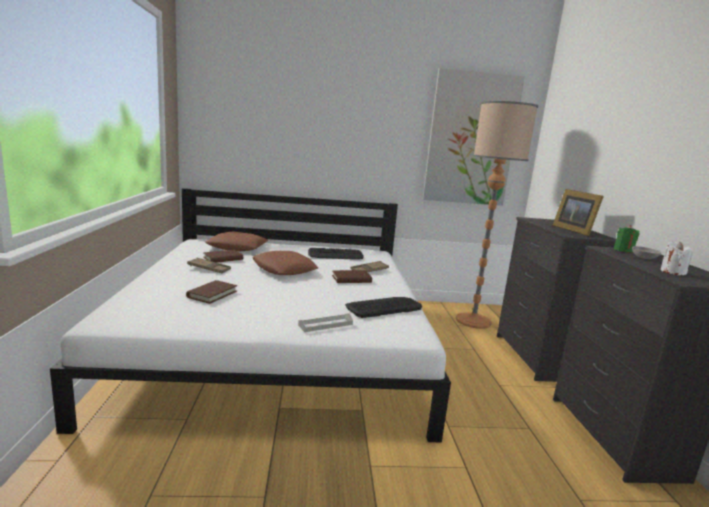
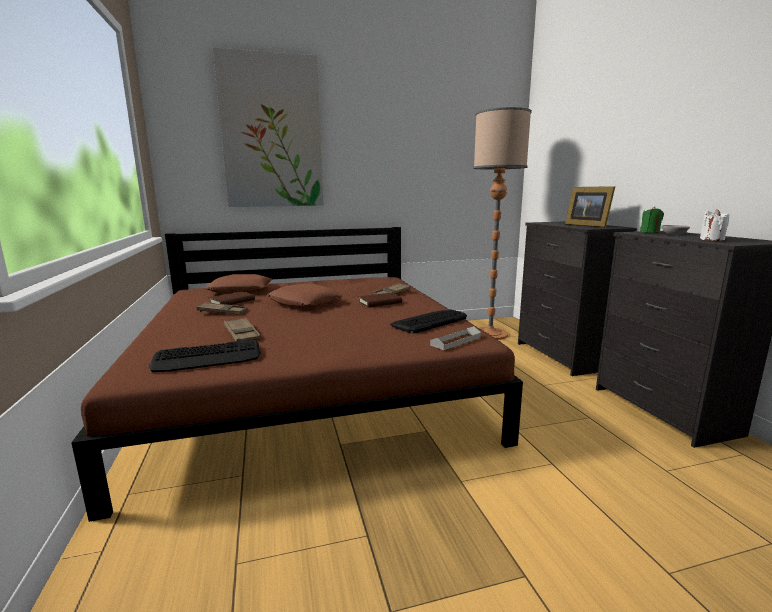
camera: 10 degrees left, 0 degrees up
(212, 294) = (242, 334): brown book -> brown tray
(277, 344) = (309, 384): white bed -> brown bed
(325, 325) = (383, 344): grey tray -> grey tray (456, 341)
(335, 255) = (349, 284): keyboard -> keyboard (208, 358)
(471, 139) = (464, 155): picture -> picture (272, 132)

